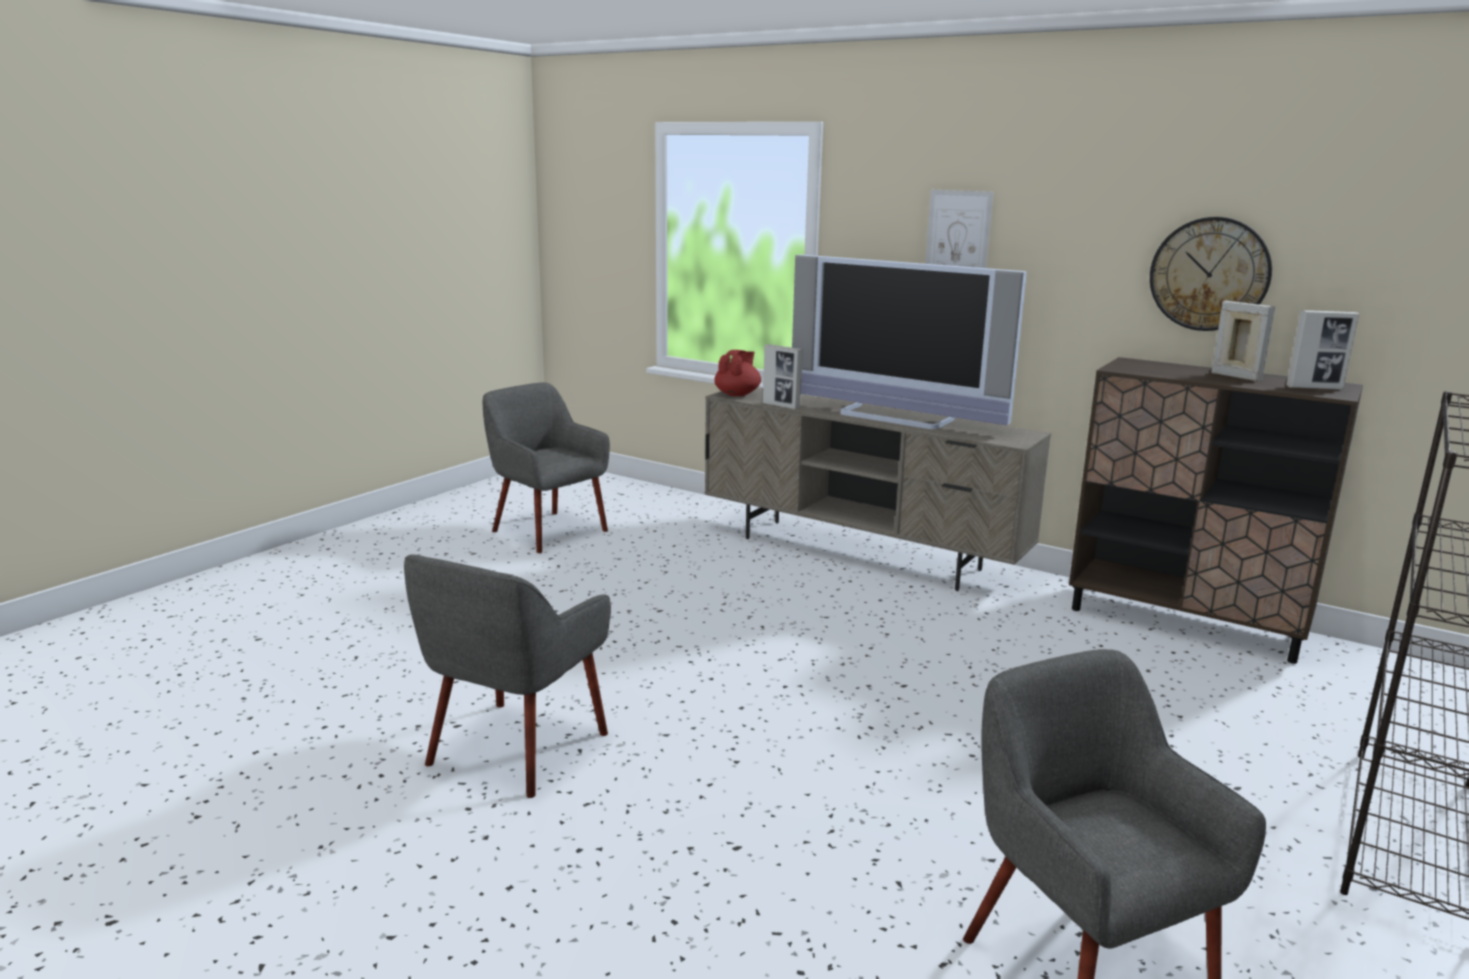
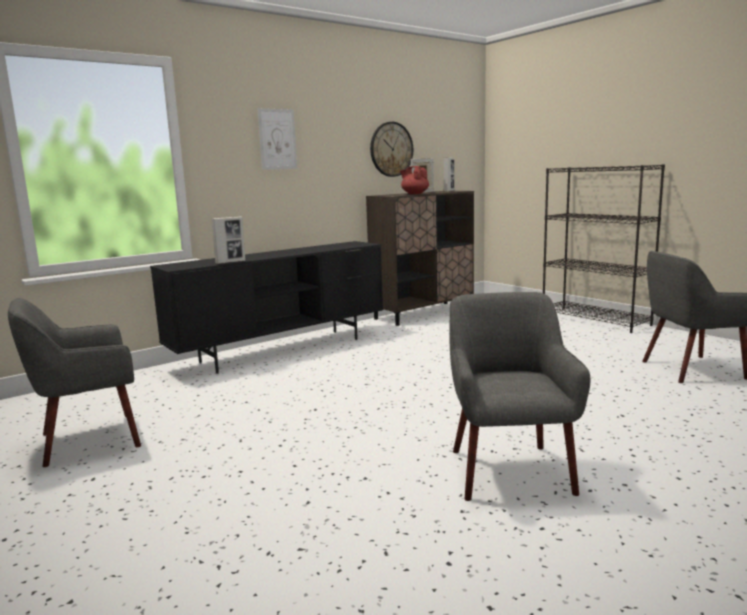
camera: 70 degrees left, 5 degrees down
(515, 748) = (509, 470): grey armchair -> grey armchair turned 135 degrees counterclockwise
(737, 394) = (179, 266): red teapot -> red teapot (414, 194)
(861, 554) = (283, 350): beige tv stand -> black tv stand
(895, 417) = (293, 251): television -> none

